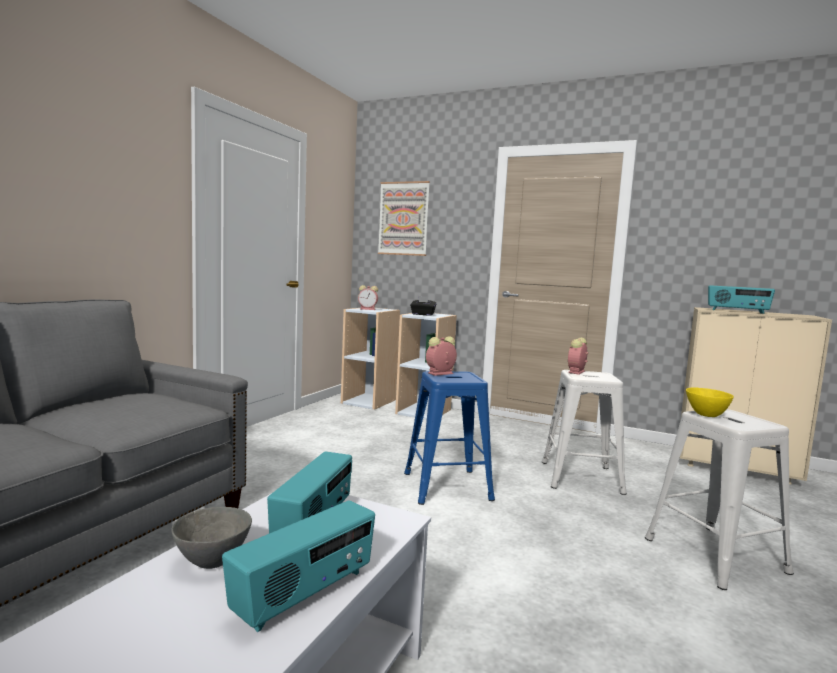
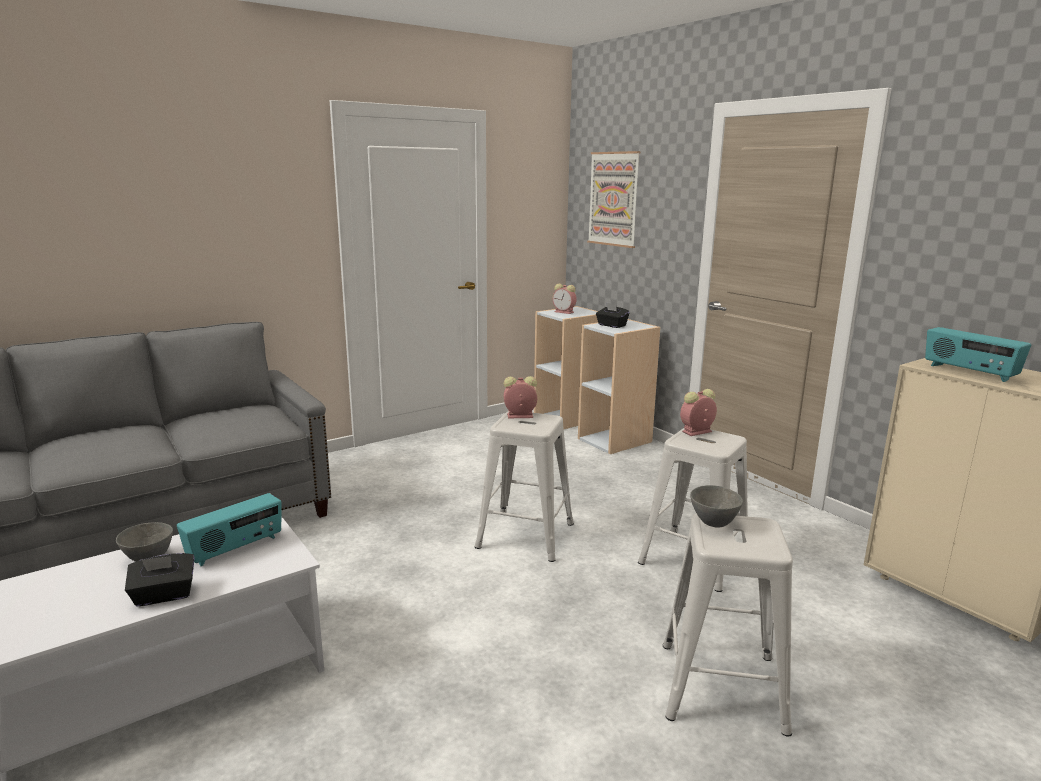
camera: 30 degrees right, 10 degrees up
(305, 595) = (164, 595): radio -> black tissue box
(447, 486) = (525, 535): blue stool -> white stool
(706, 415) = (712, 522): yellow bowl -> grey bowl

